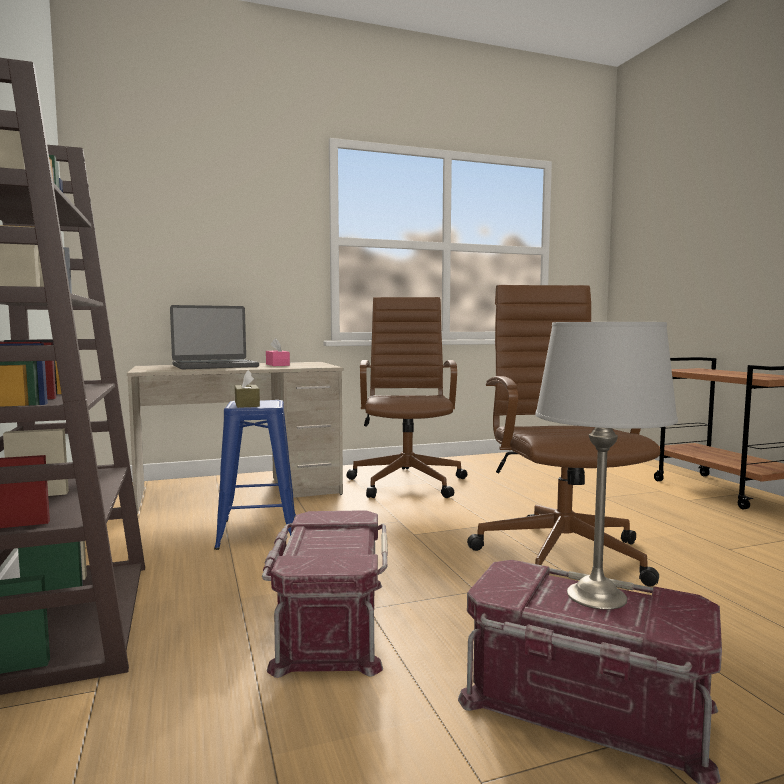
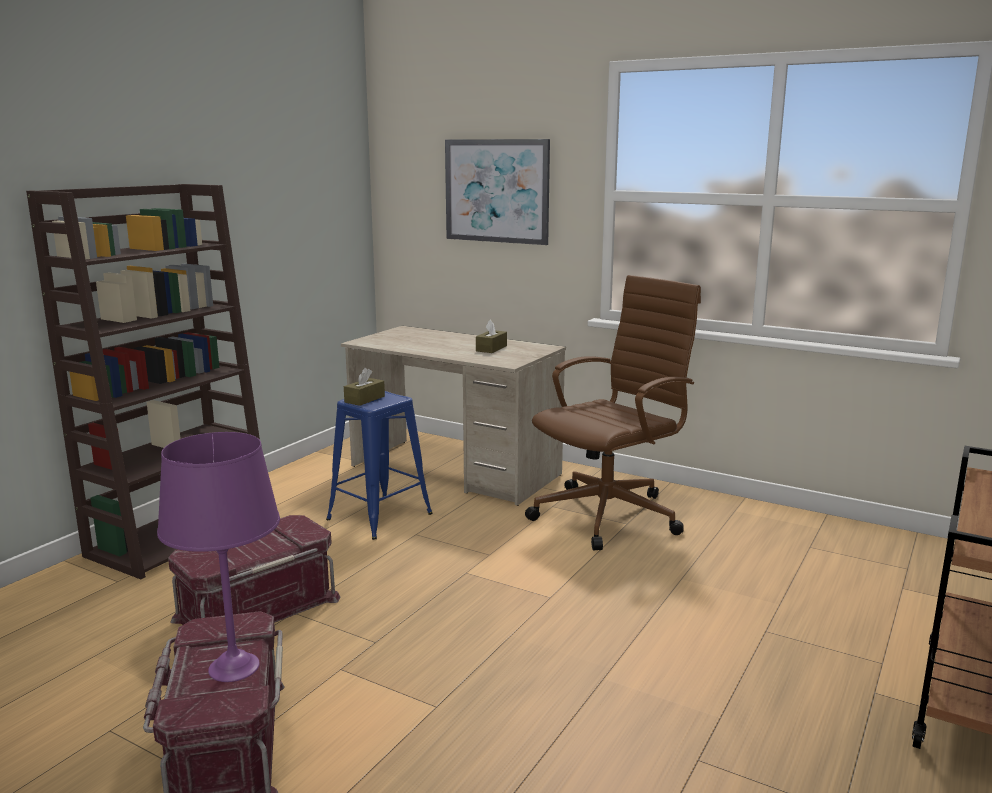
camera: 50 degrees right, 10 degrees up
(215, 366) = (436, 341): laptop -> none
(227, 235) = (496, 191): none -> picture
(277, 365) = (491, 348): pink tissue box -> brown tissue box
(560, 553) = (522, 655): brown office chair -> none
(597, 596) = (234, 668): grey table lamp -> purple table lamp

